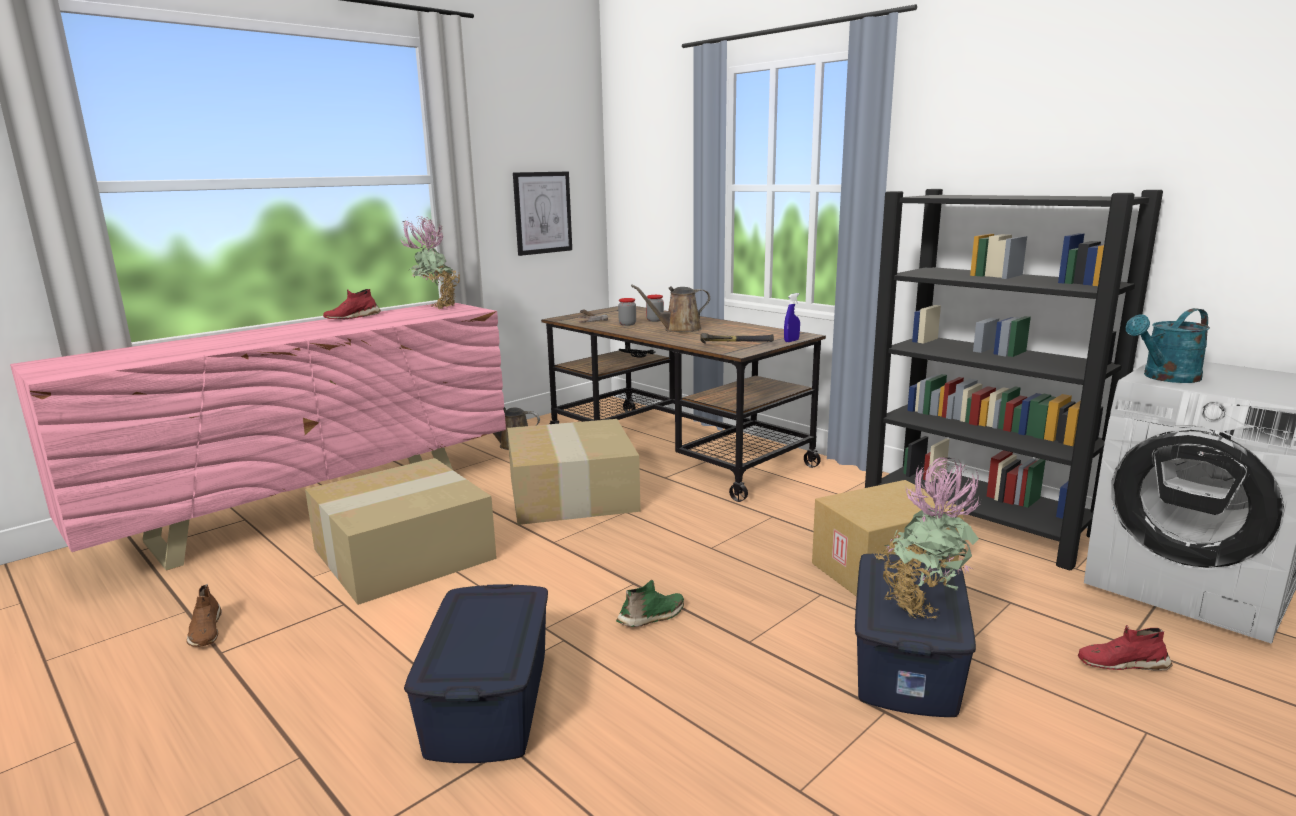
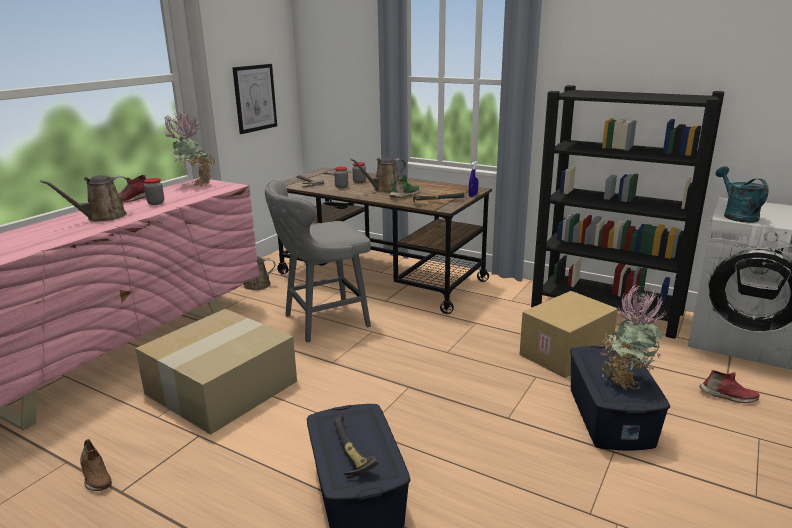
camera: 15 degrees left, 5 degrees up
(301, 331) = (102, 217): none -> brown watering can
(373, 321) = (156, 203): none -> jar
(468, 641) = (349, 454): none -> hammer
(570, 493) = (322, 321): cardboard box -> grey stool
(652, 617) = (435, 410): green shoe -> green shoe (405, 196)
(1121, 663) = (728, 397): red shoe -> red shoe turned 150 degrees counterclockwise
(1165, 378) = (736, 215): turquoise watering can -> turquoise watering can turned 120 degrees clockwise

